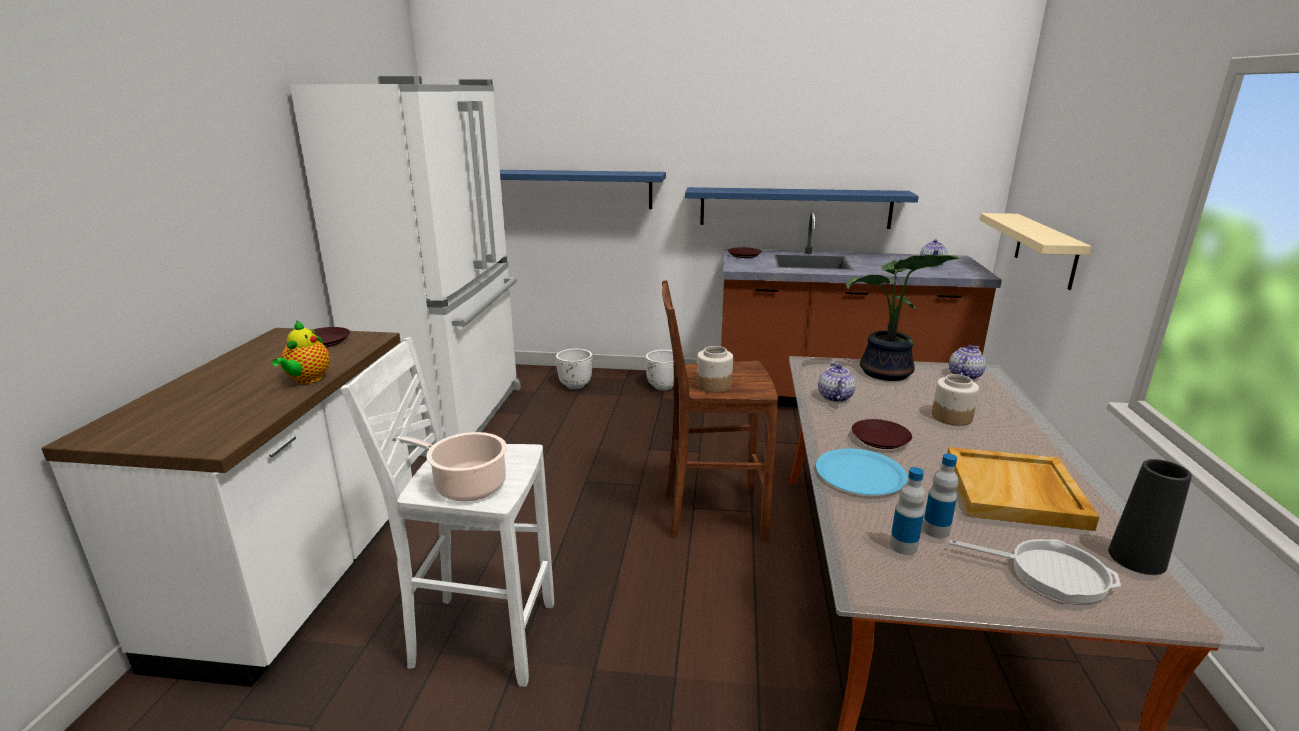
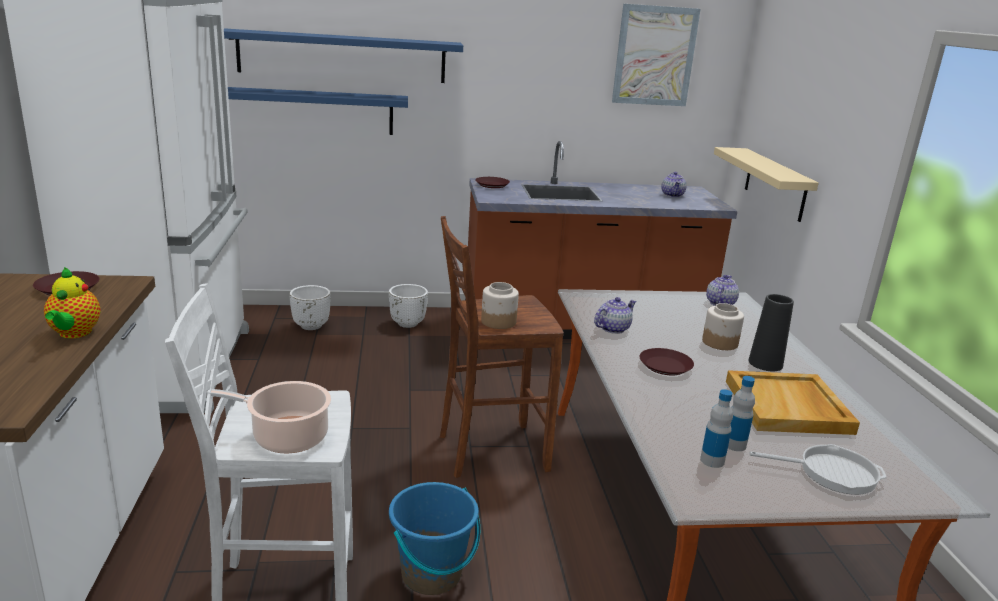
camera: 15 degrees left, 0 degrees up
(623, 632) = (432, 574): none -> blue bucket
(795, 207) = (540, 137): blue shelf -> blue shelf (342, 56)
(834, 397) = (613, 328): teapot -> teapot turned 60 degrees clockwise
(860, 473) = (657, 399): blue plate -> none
(885, 374) = (652, 304): potted plant -> none
(916, 121) = (654, 56): none -> picture
(1137, 558) = (891, 454): black vase -> black vase (765, 363)

